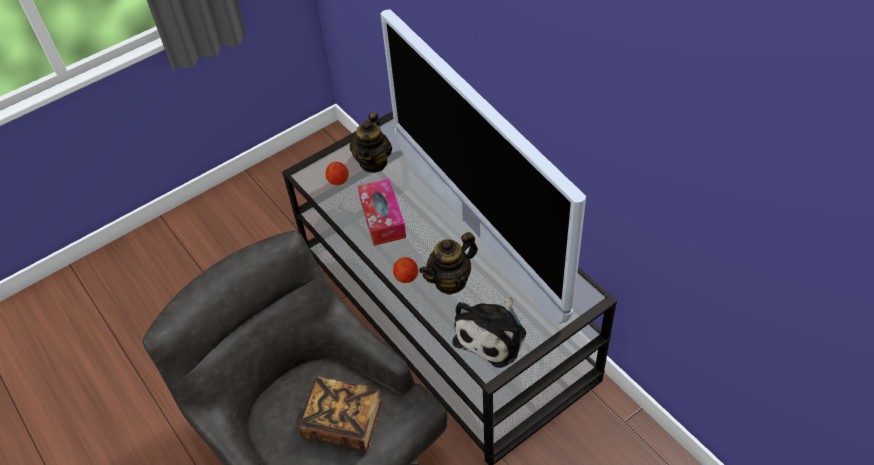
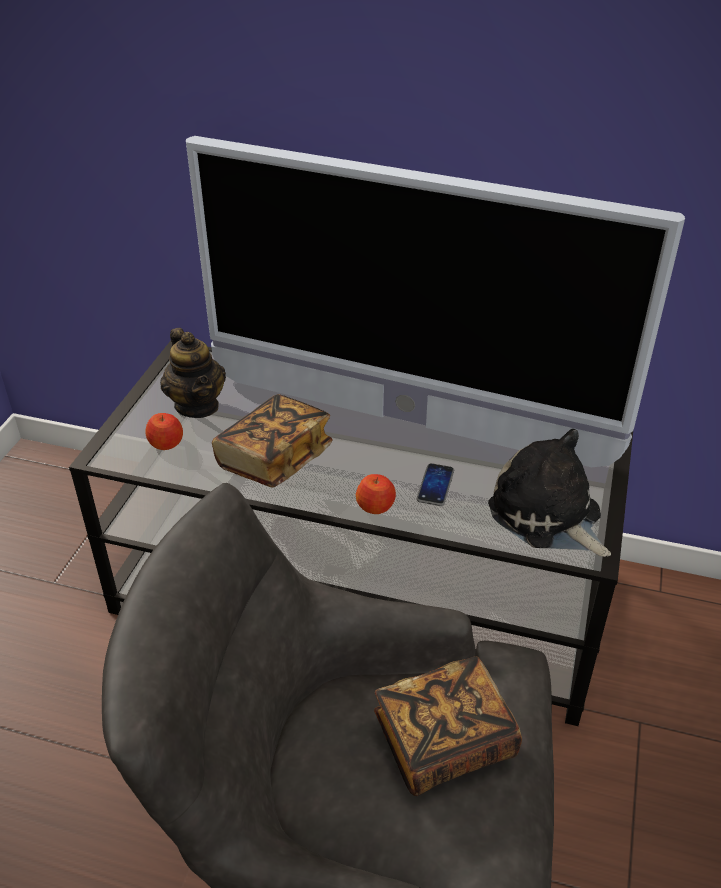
camera: 40 degrees left, 10 degrees down
(382, 218) = (274, 459): tissue box -> book
(450, 281) = (435, 485): teapot -> phone
(493, 335) = (548, 516): plush toy -> plush toy turned 150 degrees clockwise

